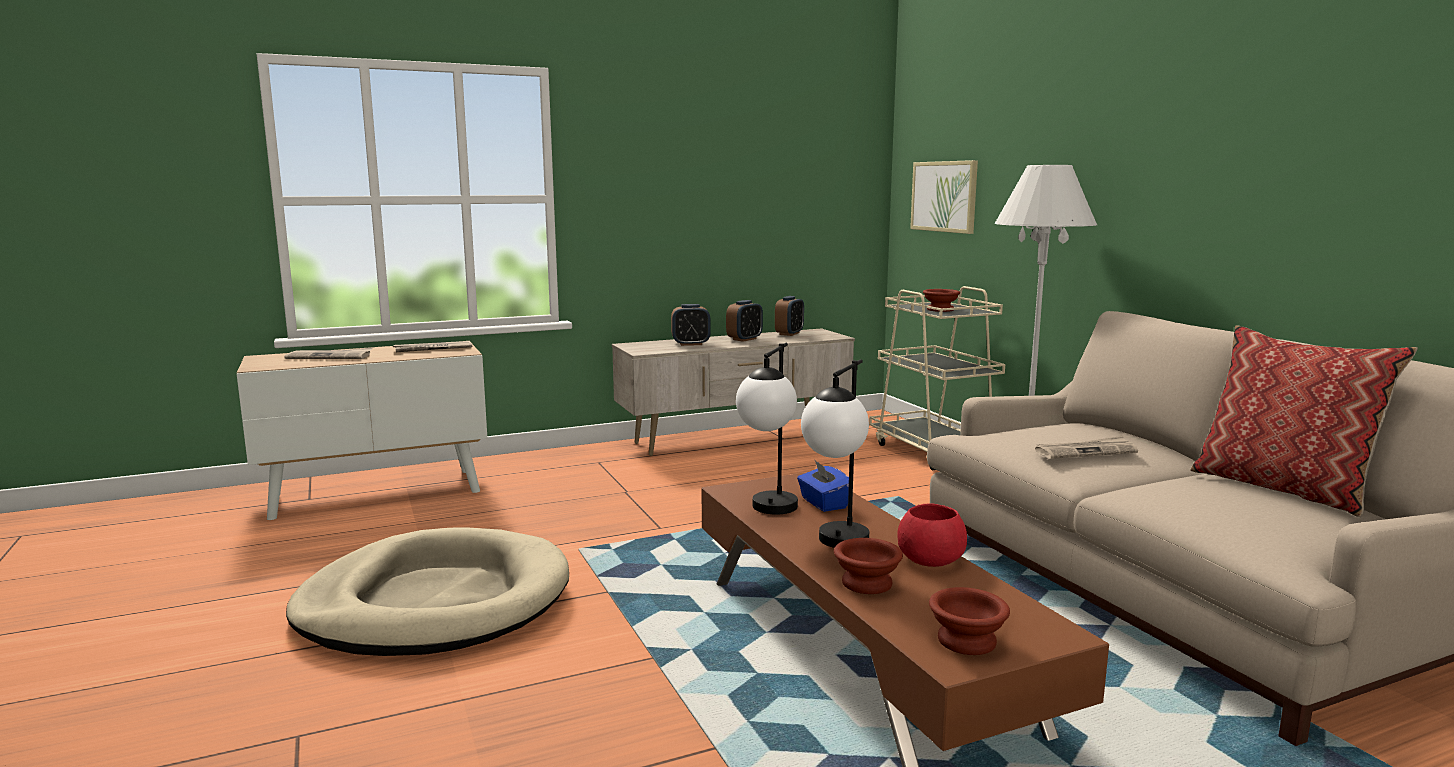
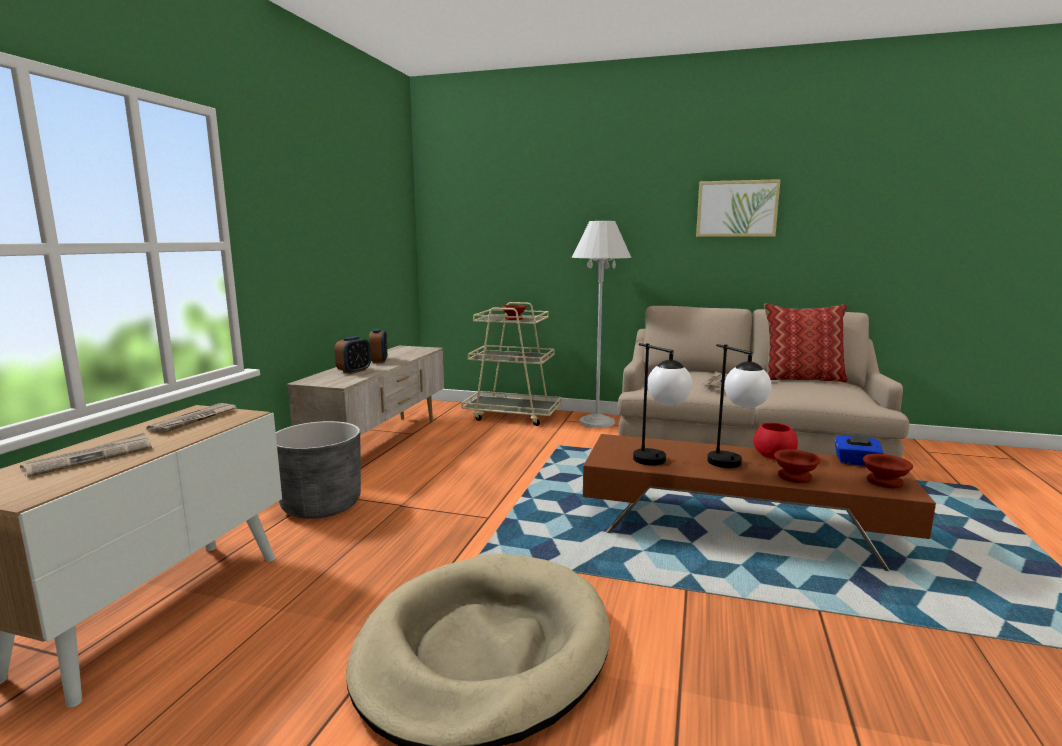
camera: 50 degrees left, 0 degrees up
(579, 470) = (321, 505): none -> grey planter
(789, 334) = (394, 352): alarm clock -> none
(823, 503) = (661, 449): blue tissue box -> blue tissue box (856, 462)
(944, 196) = (478, 242): picture -> picture (736, 209)

